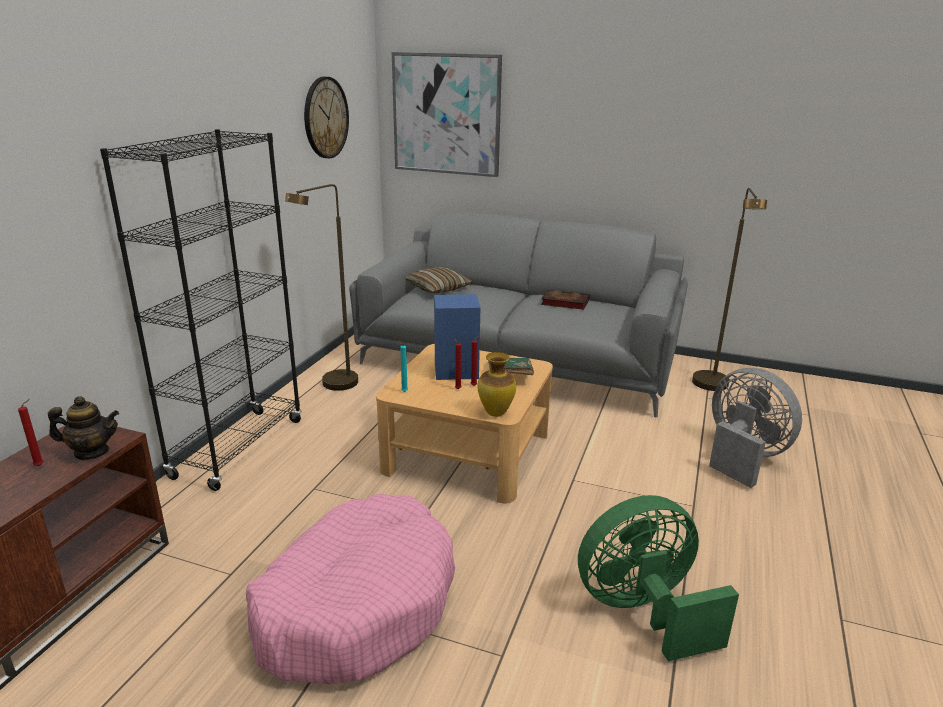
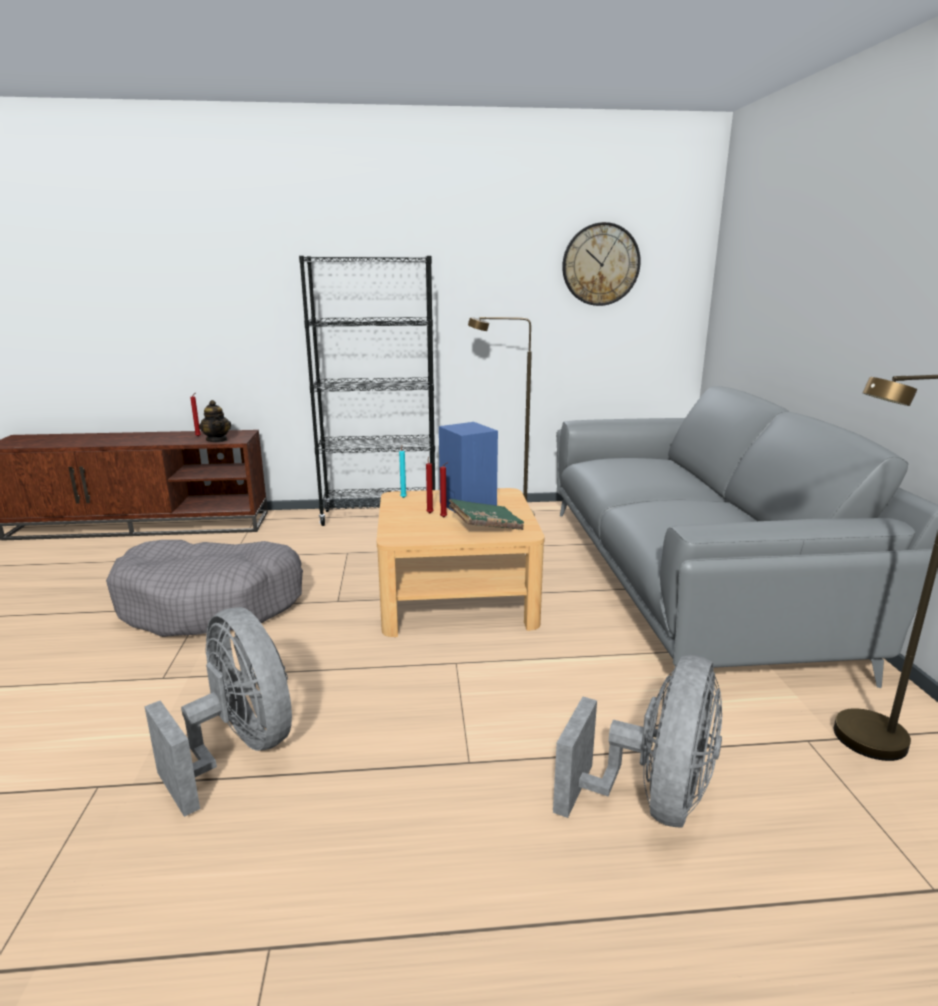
camera: 65 degrees right, 5 degrees down
(356, 604) = (212, 604): pink dog bed -> grey dog bed
(437, 288) = (640, 461): pillow -> none
(446, 114) = (754, 268): picture -> none
(495, 413) = (395, 534): vase -> none
(563, 302) = (711, 511): book -> none
(643, 611) = (239, 748): green fan -> grey fan

